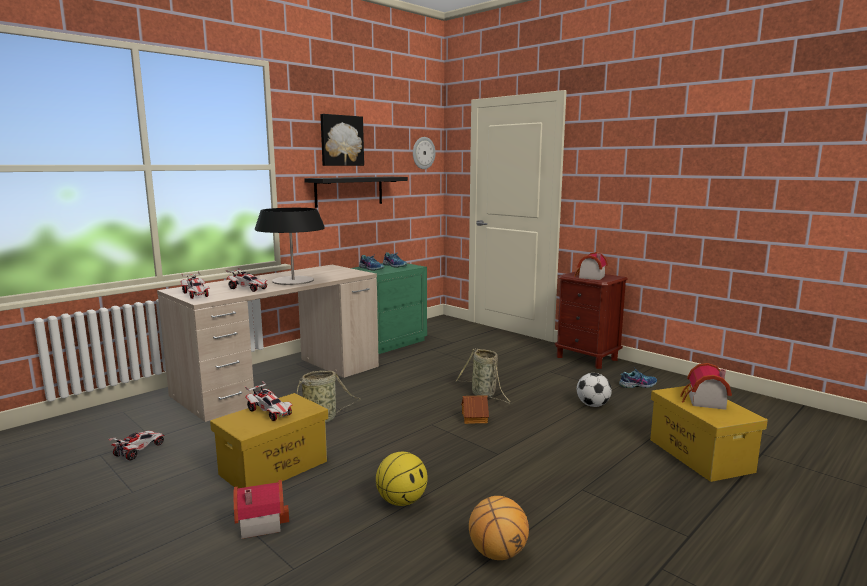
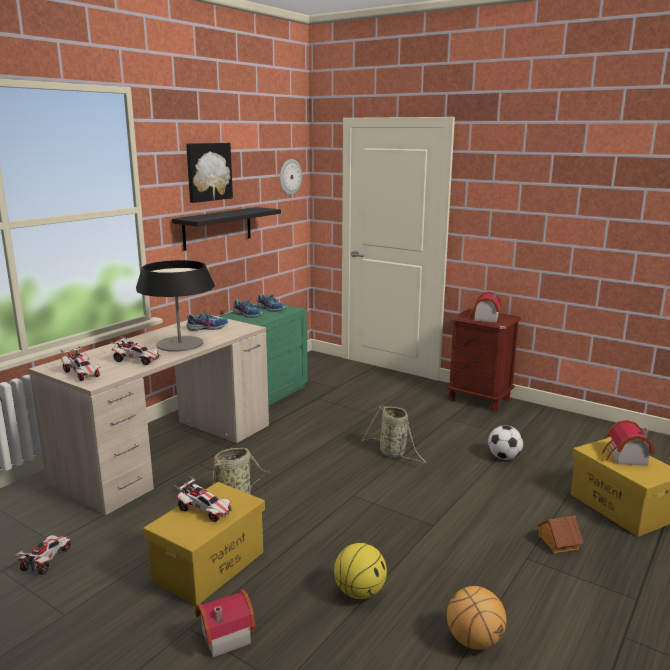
camera: 10 degrees left, 5 degrees up
(474, 418) = (393, 483): toy house -> toy house (557, 542)
(637, 385) = (538, 429): shoe -> shoe (207, 327)

